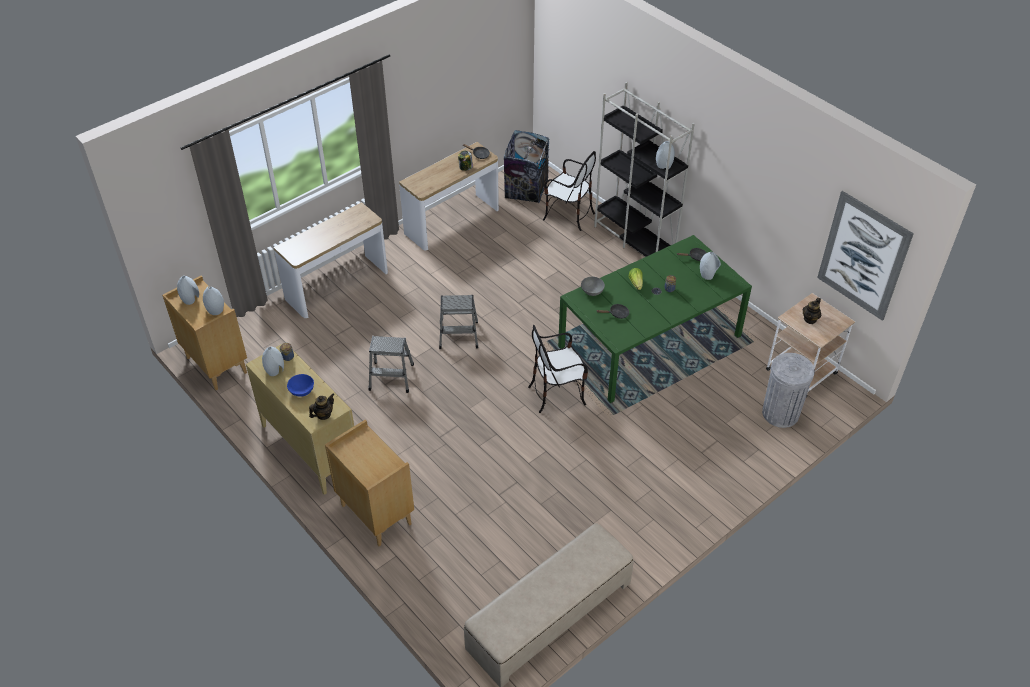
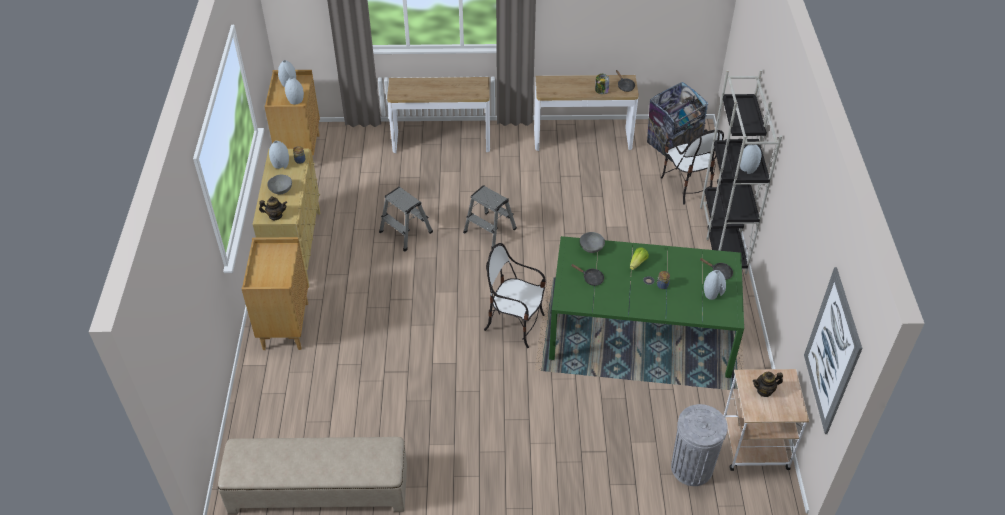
camera: 40 degrees right, 0 degrees up
(302, 391) = (281, 190): blue bowl -> grey bowl

